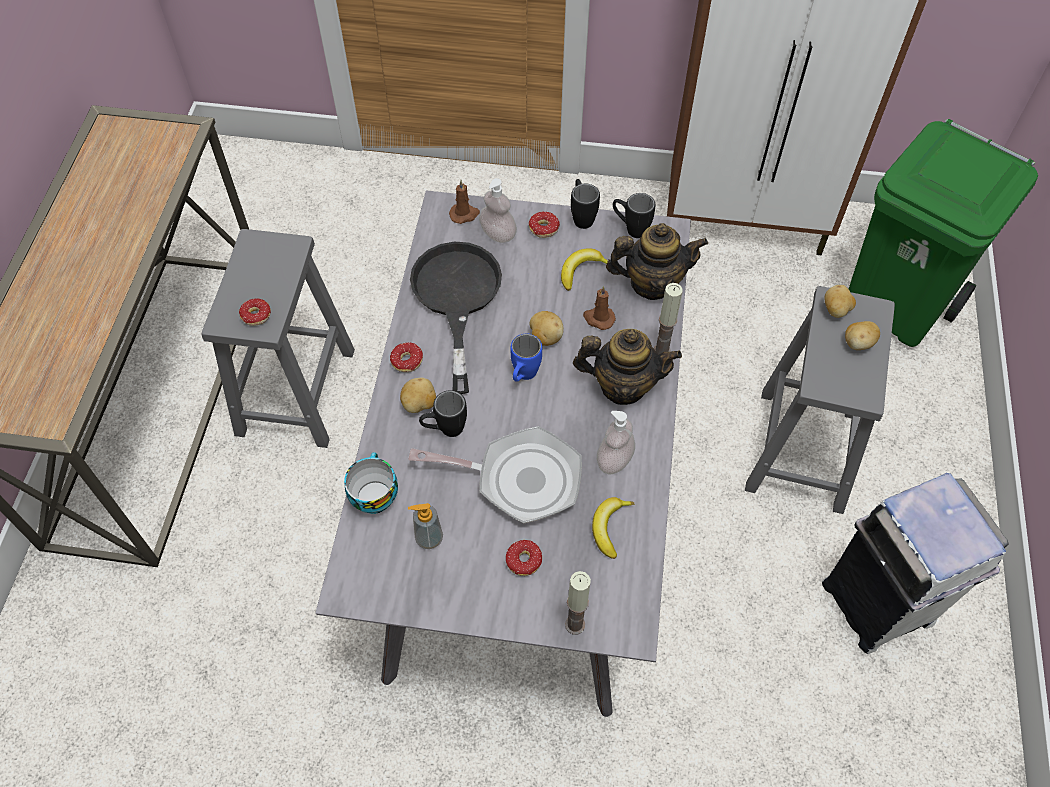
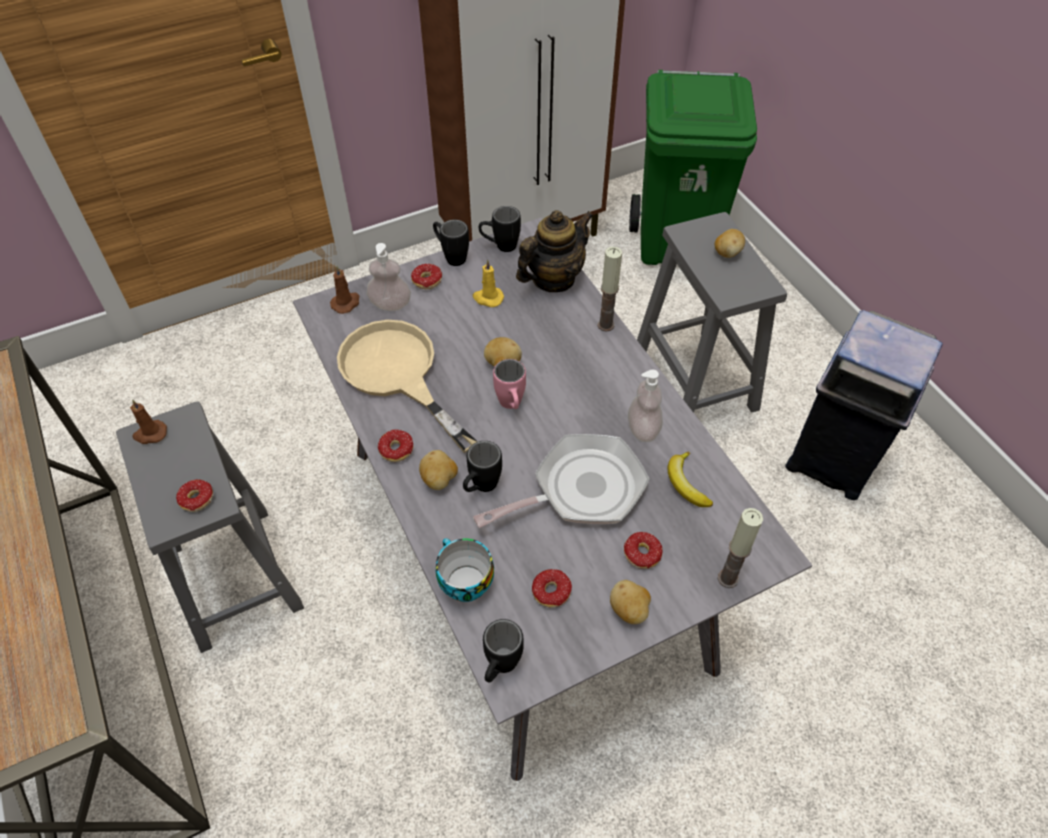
camera: 35 degrees left, 5 degrees down
(347, 575) = (500, 668): none -> black mug
(429, 538) = (545, 587): soap dispenser -> donut
(456, 298) = (397, 374): black frying pan -> beige frying pan
(523, 377) = (511, 406): blue mug -> pink mug
(581, 271) = (487, 298): banana -> yellow candle
(598, 318) = (534, 327): brown candle -> brown candle (150, 434)
(623, 385) = (599, 368): teapot -> none
(836, 310) = (692, 237): potato -> potato (629, 610)
(878, 605) = (834, 460): white trash can -> blue trash can

